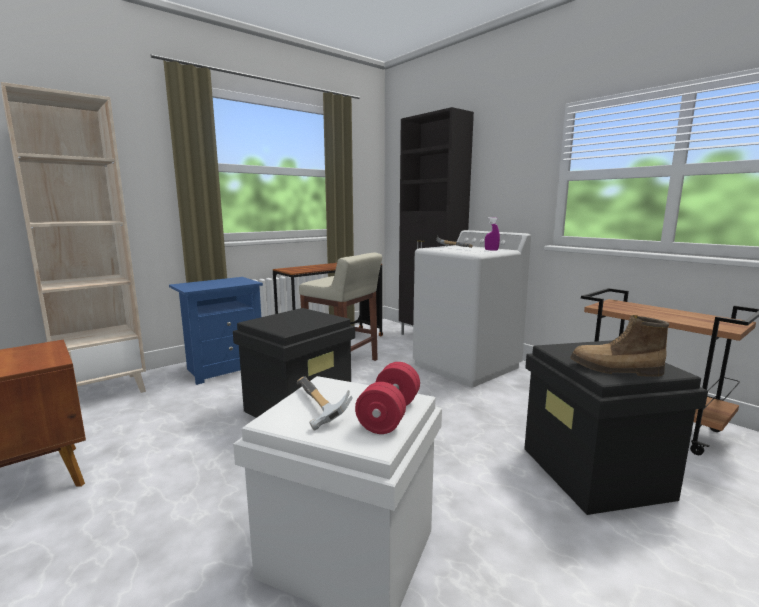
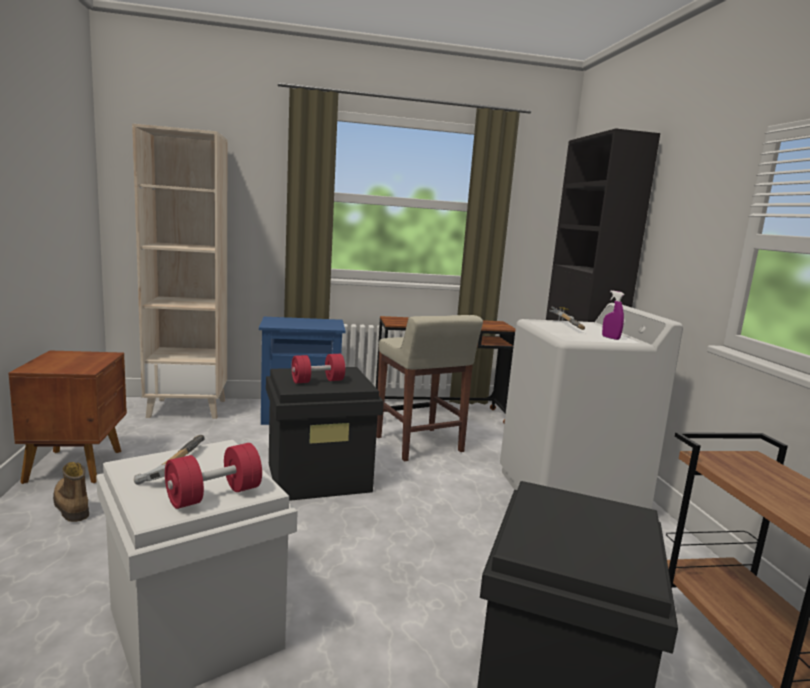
camera: 30 degrees right, 0 degrees up
(295, 322) = (317, 381): none -> red dumbbell
(615, 370) = (557, 544): boot -> boot (70, 506)

